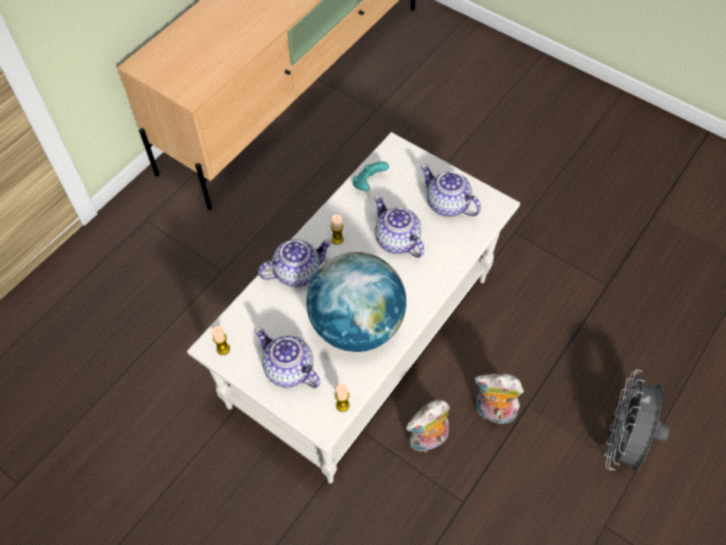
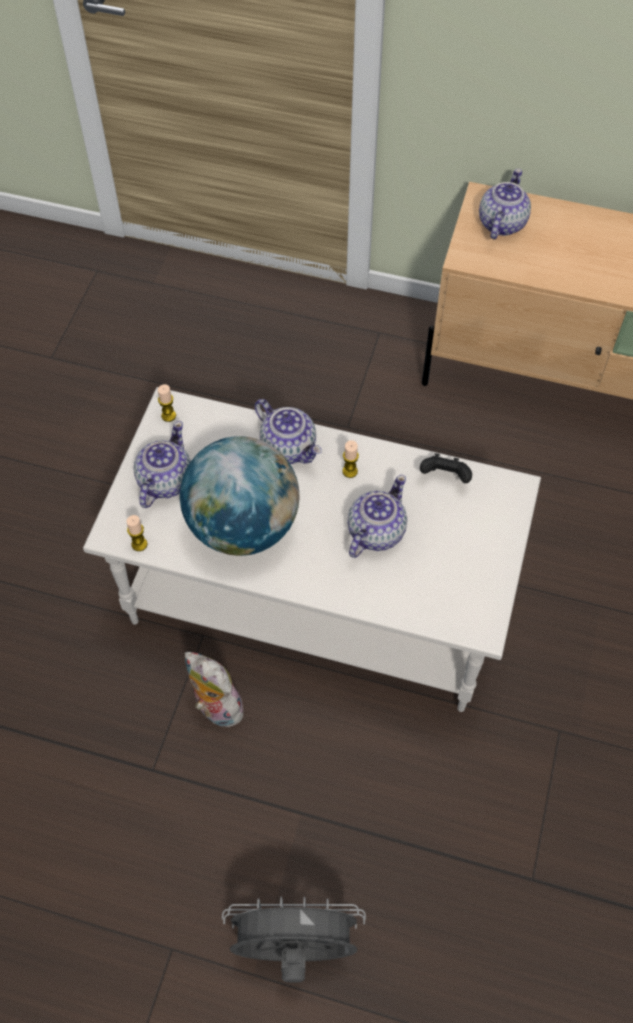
camera: 70 degrees right, 0 degrees up
(368, 184) = (445, 477): turquoise game controller -> black game controller
(447, 204) = (455, 570): teapot -> teapot (501, 223)
(493, 412) = (277, 773): plush toy -> none

